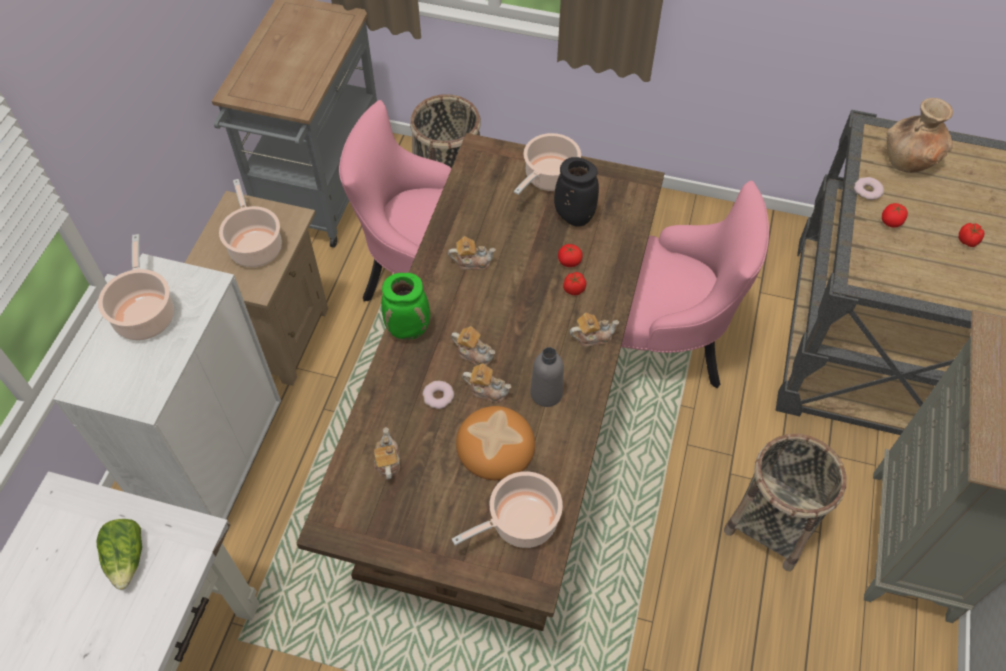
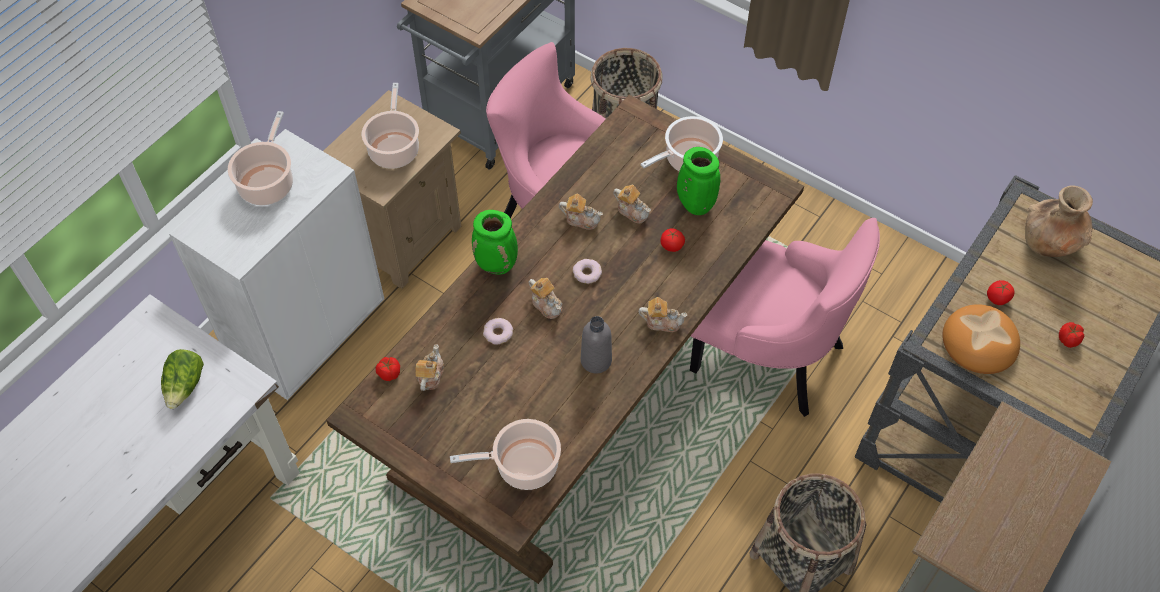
camera: 20 degrees right, 0 degrees up
(487, 390) = (544, 341): teapot -> teapot (632, 211)
(496, 446) = (530, 392): bread -> bread (980, 342)
(573, 217) = (694, 204): black vase -> green vase
(573, 289) = (664, 273): tomato -> tomato (389, 373)
(867, 191) = (988, 261): donut -> donut (587, 273)

